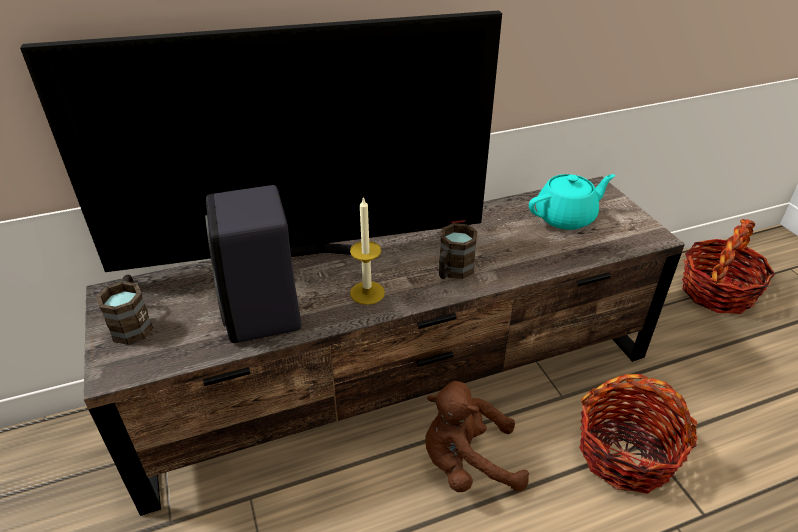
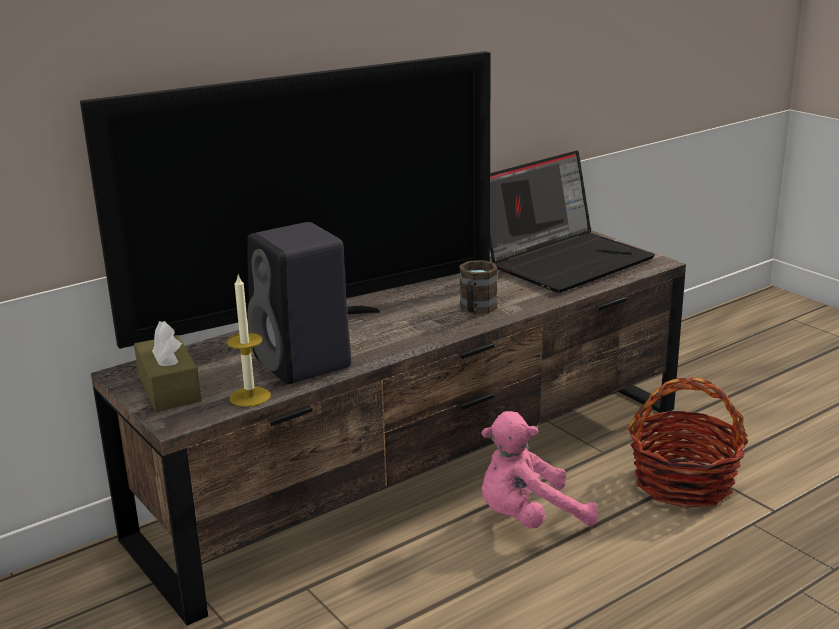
camera: 15 degrees left, 15 degrees down
(133, 323) = (169, 388): brown mug -> brown tissue box
(367, 293) = (400, 335): candle -> candle (250, 397)
(467, 463) = (529, 518): brown plush toy -> pink plush toy
(566, 217) = (566, 260): turquoise teapot -> laptop
(717, 292) = (726, 347): basket -> none

